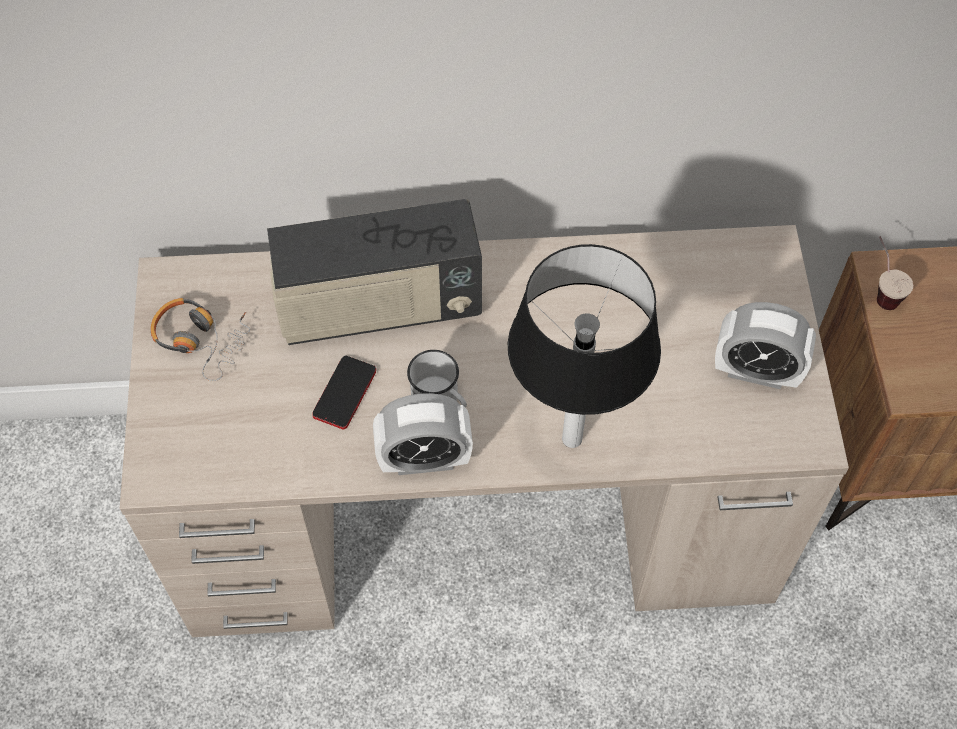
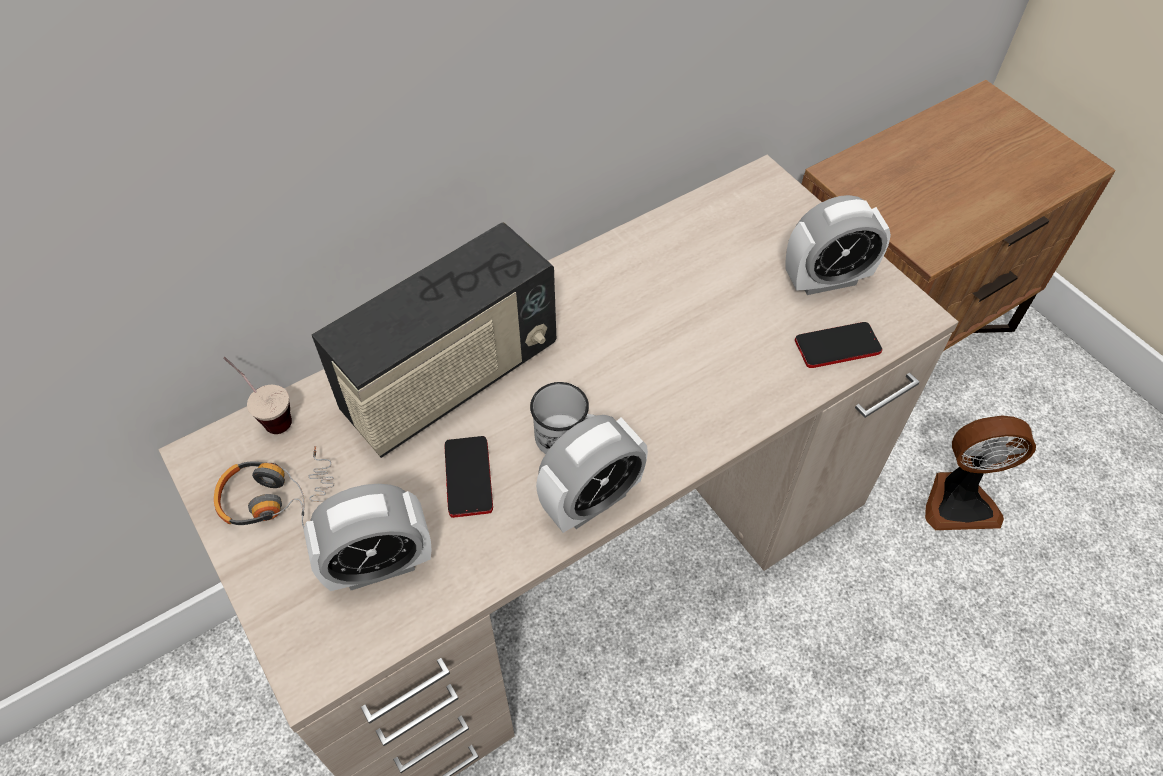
camera: 30 degrees left, 5 degrees down
(241, 427) = (379, 565): none -> alarm clock
(573, 438) = (716, 411): table lamp -> none
(719, 435) = (837, 346): none -> phone
(873, 649) = (959, 500): none -> fan
(880, 290) = (850, 187): cup -> cup (267, 415)

